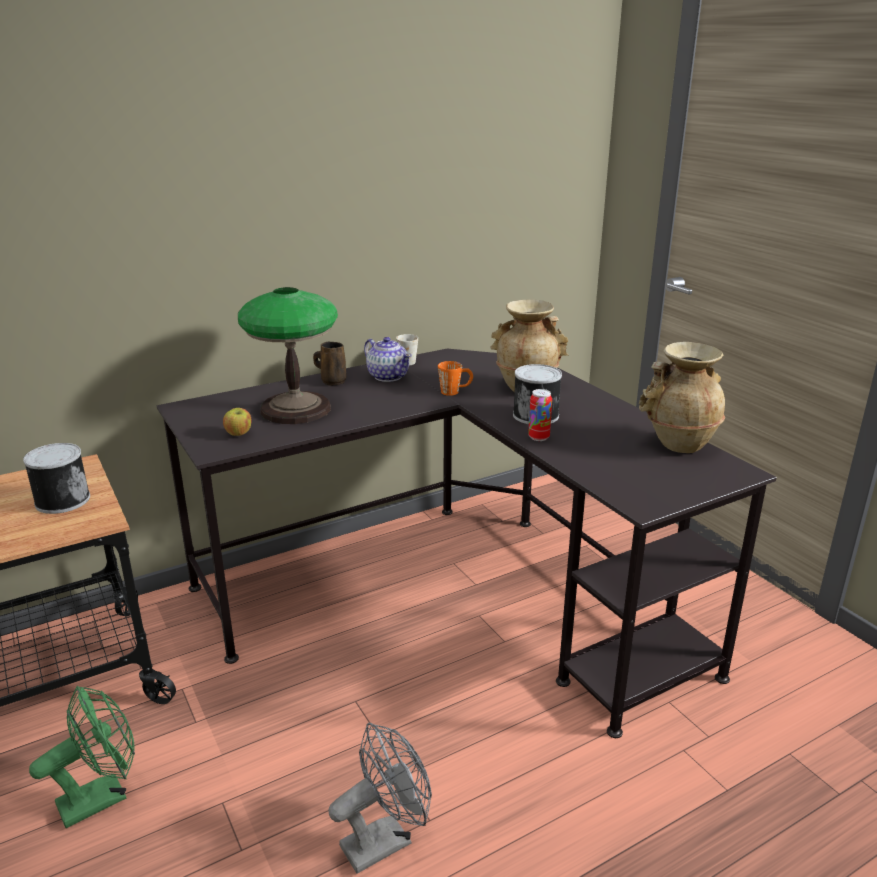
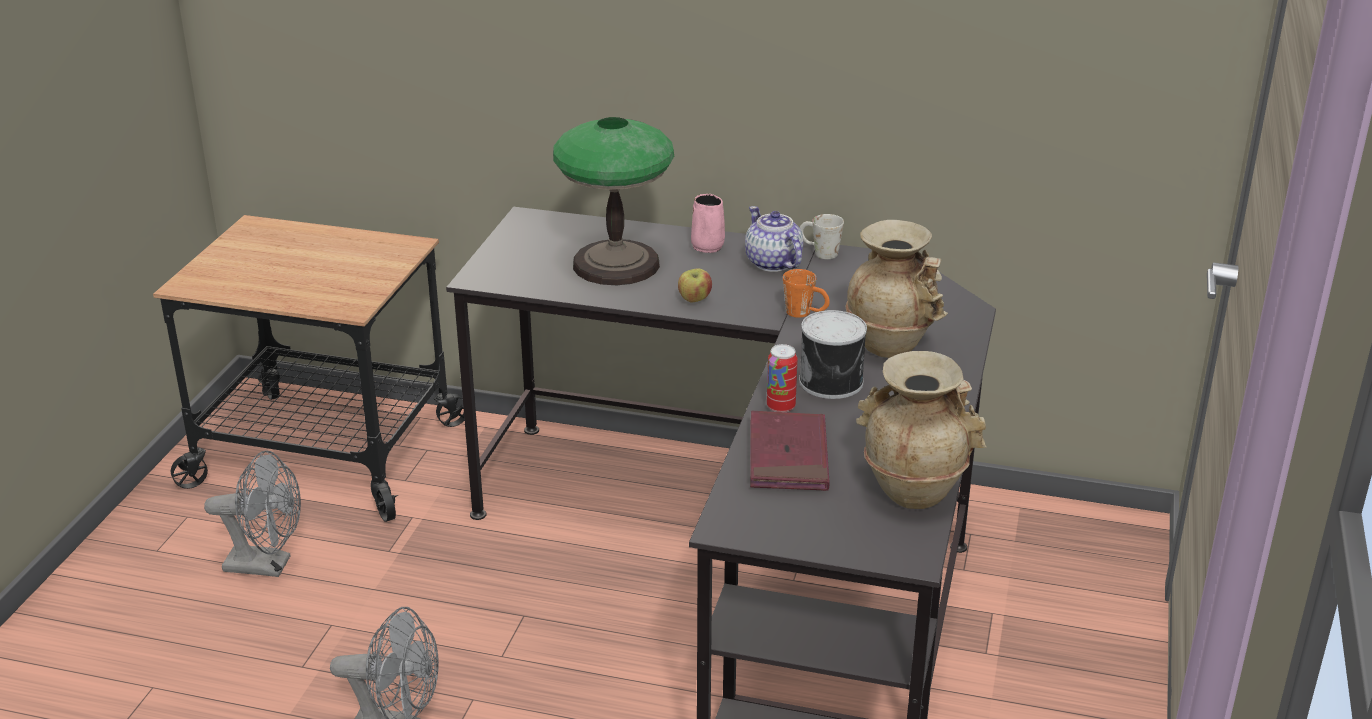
camera: 45 degrees right, 5 degrees up
(61, 500) = (354, 274): can -> none
(102, 796) = (267, 565): green fan -> grey fan
(239, 434) = (525, 270): apple -> apple (695, 300)
(332, 381) = (706, 245): brown mug -> pink mug
(388, 376) = (773, 263): teapot -> teapot turned 150 degrees clockwise
(593, 457) = (788, 456): none -> red book

